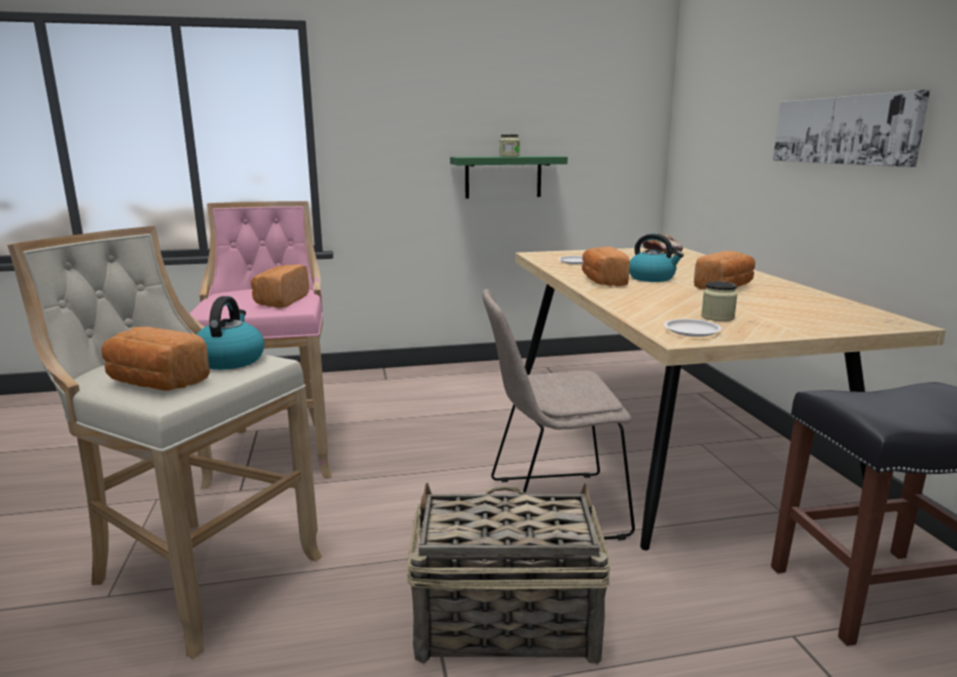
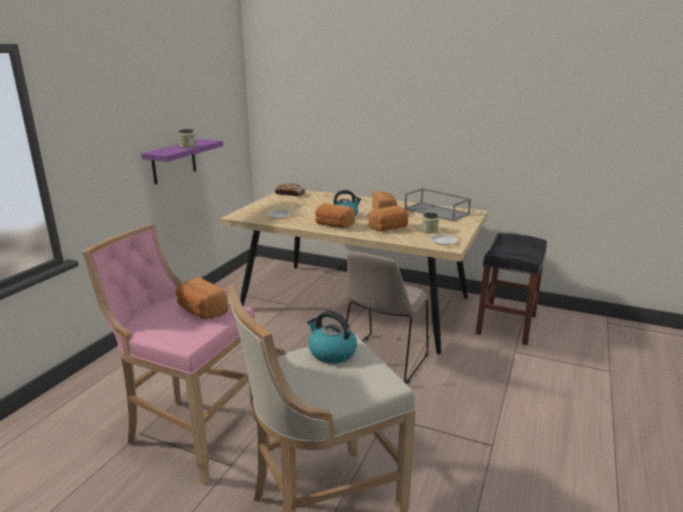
camera: 55 degrees left, 5 degrees up
(155, 383) = (351, 383): bread -> bread (389, 228)
(503, 177) = (174, 161): green shelf -> purple shelf
(503, 622) = (458, 412): basket -> none
(820, 306) = (437, 211): none -> grey tray
(843, 130) = (408, 121): picture -> none

